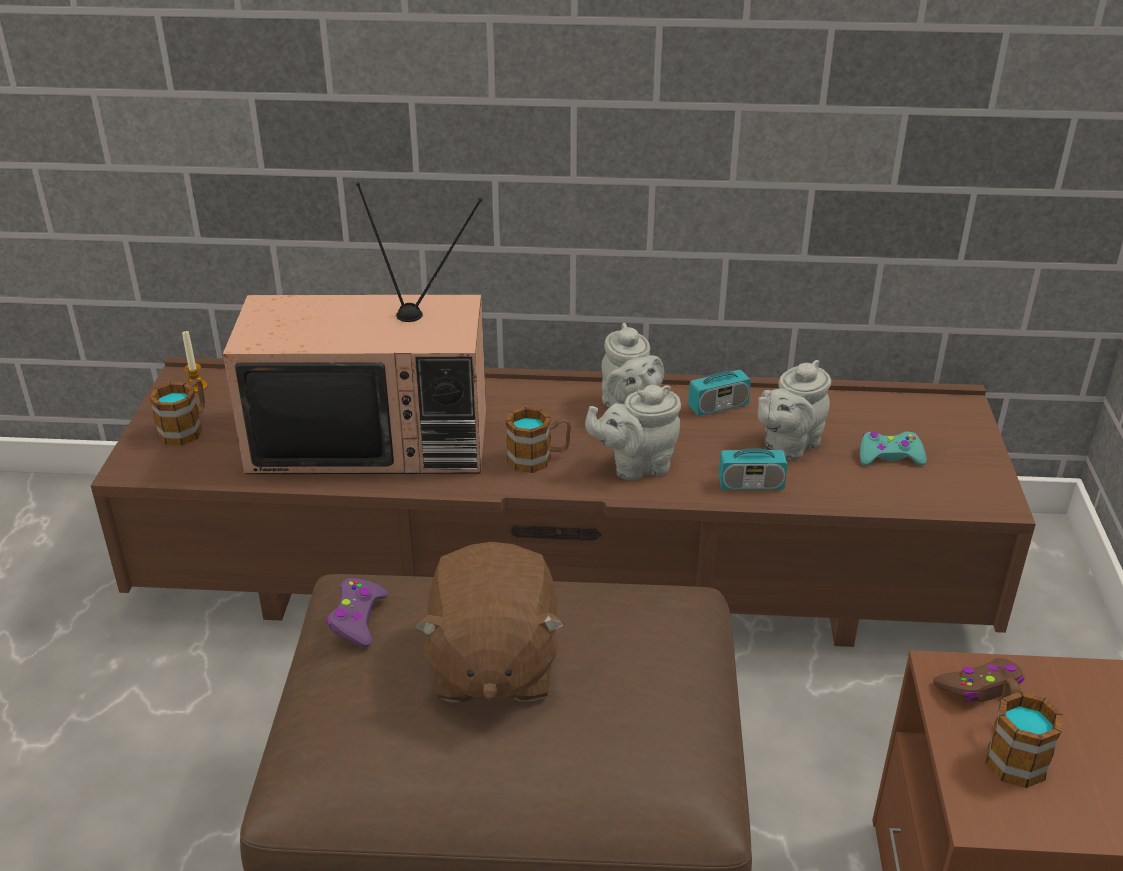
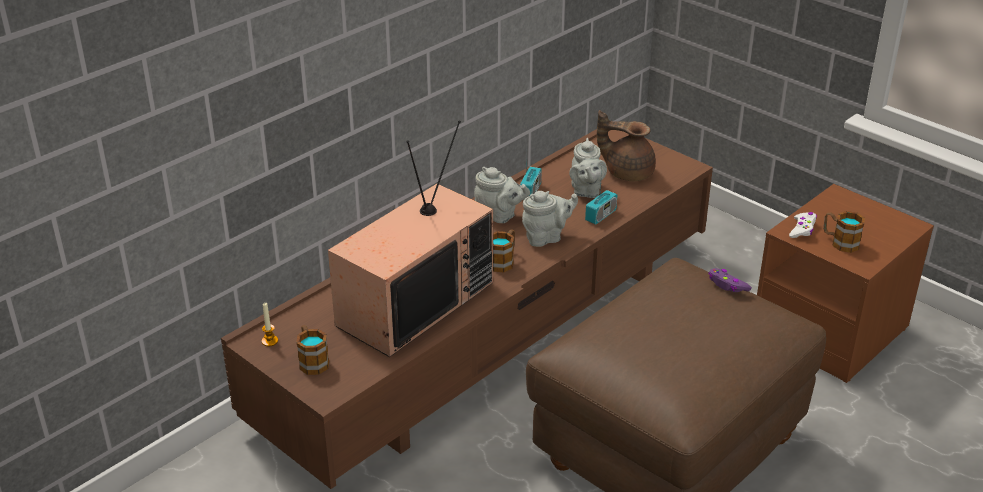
camera: 50 degrees left, 0 degrees up
(357, 619) = (601, 352): purple game controller -> purple game controller (727, 285)
(492, 665) = (676, 329): brown plush toy -> none
(636, 466) = (546, 237): grey teapot -> grey teapot turned 135 degrees counterclockwise
(889, 456) = (627, 172): turquoise game controller -> brown teapot
(979, 687) = (802, 229): brown game controller -> white game controller

